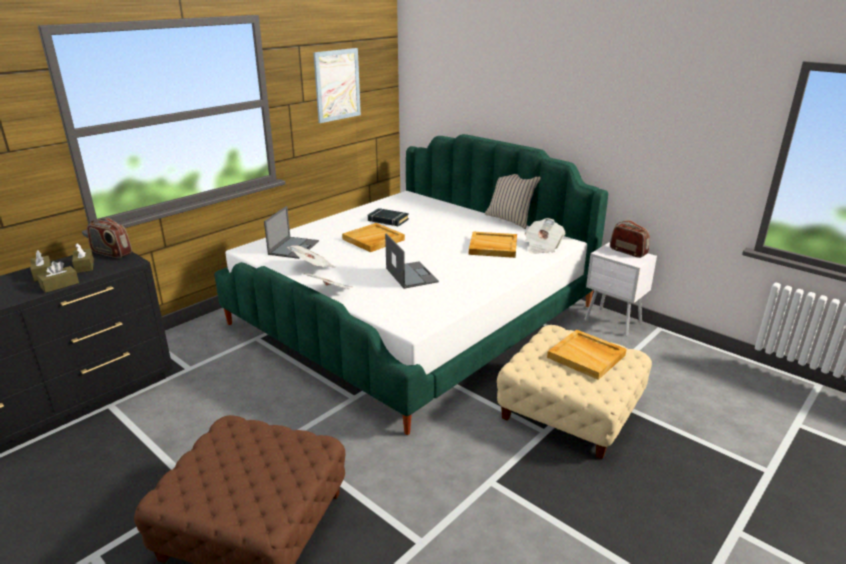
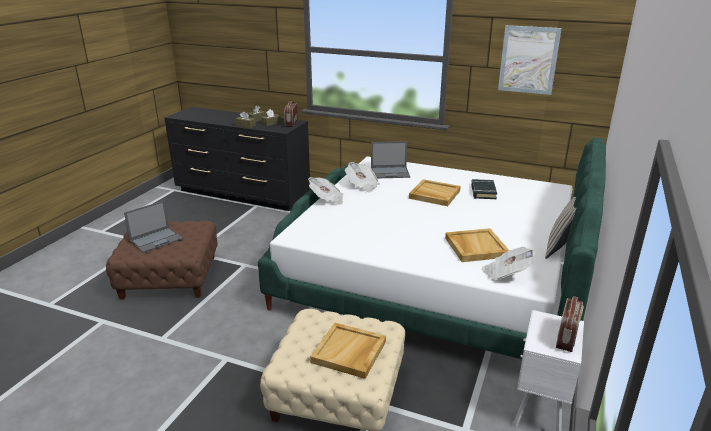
camera: 70 degrees right, 0 degrees up
(411, 275) = (379, 221): laptop -> laptop (157, 240)

